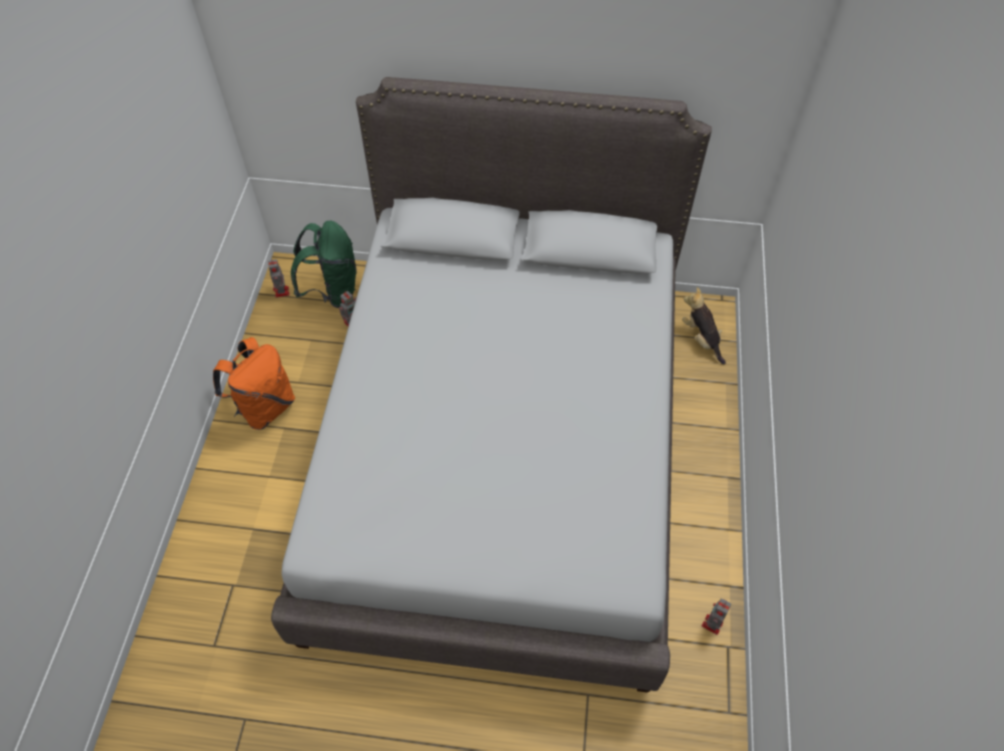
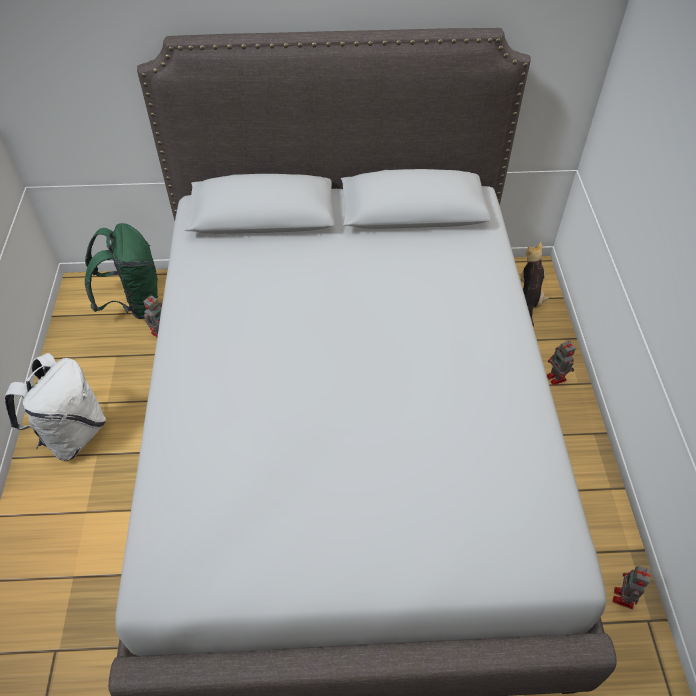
camera: 10 degrees left, 5 degrees down
(265, 407) = (72, 434): orange backpack -> white backpack
(282, 292) = (78, 312): toy robot -> toy robot (556, 378)
(701, 338) = (528, 299): plush toy -> plush toy turned 45 degrees clockwise

